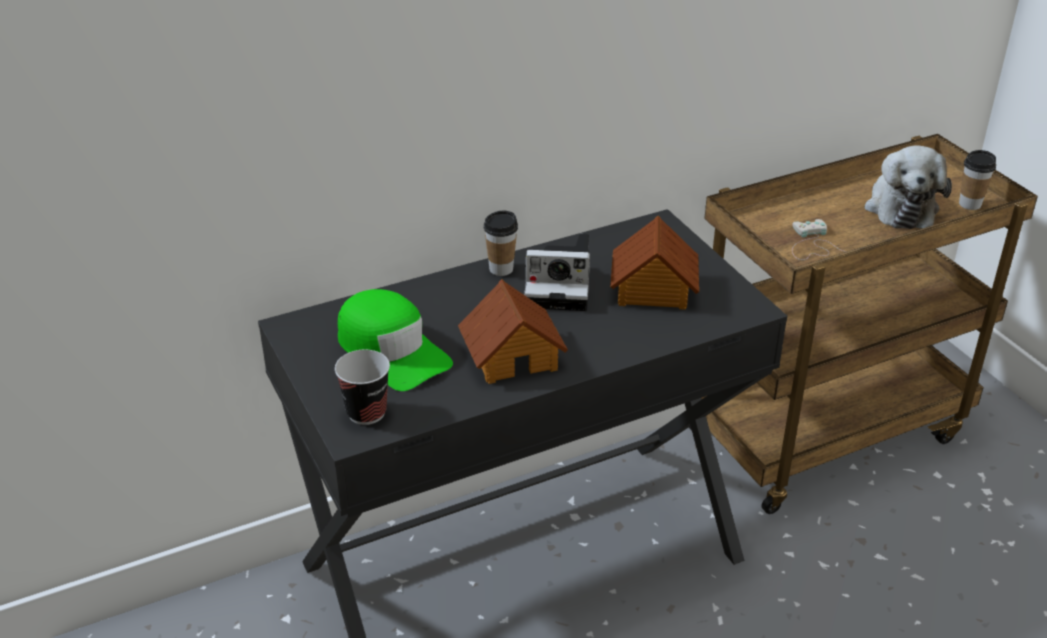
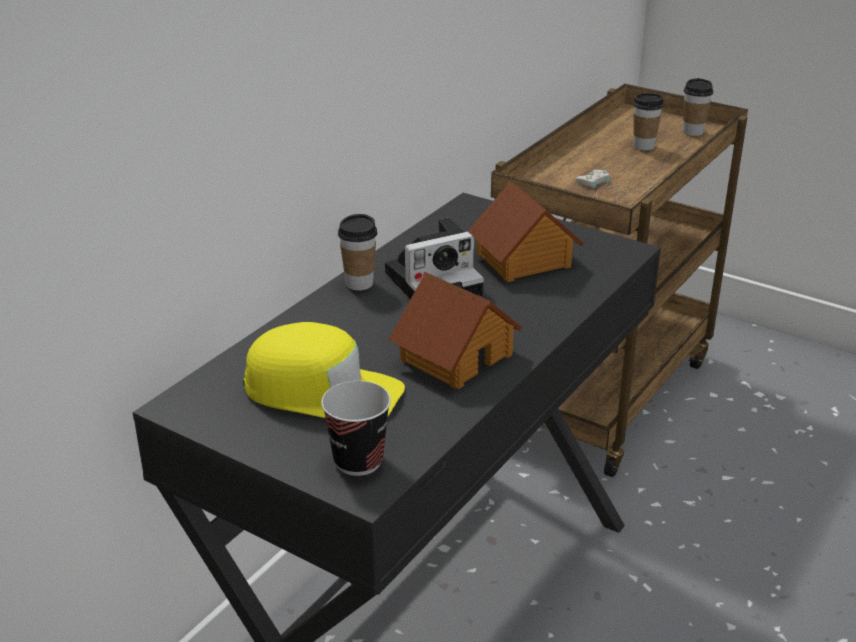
camera: 30 degrees left, 5 degrees down
(391, 350) = (322, 392): green cap -> yellow cap
(900, 206) = (643, 146): plush toy -> cup

